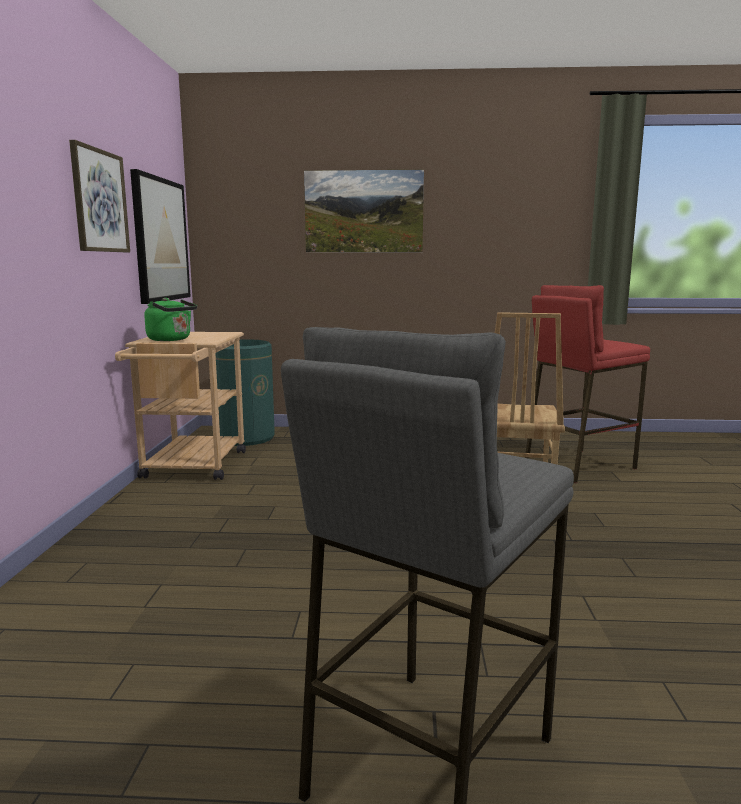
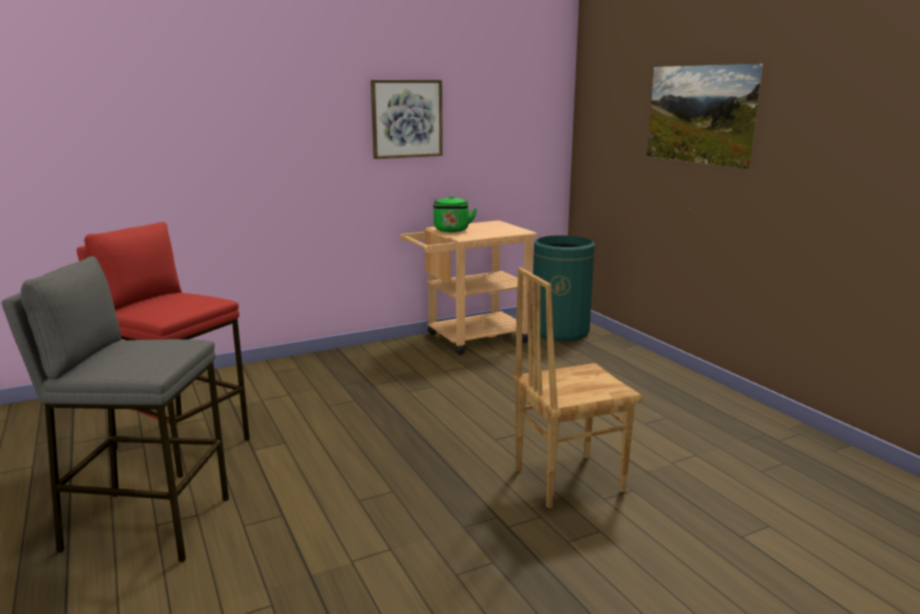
camera: 60 degrees right, 5 degrees up
(160, 240) = (507, 140): picture -> none
(578, 465) = (753, 499): red stool -> red stool (181, 444)

